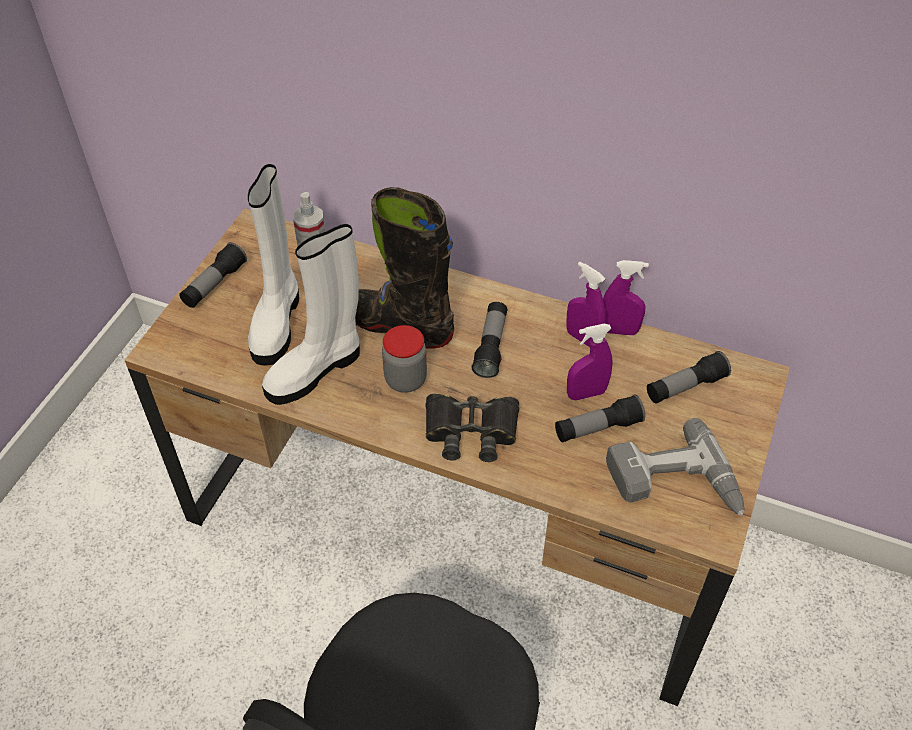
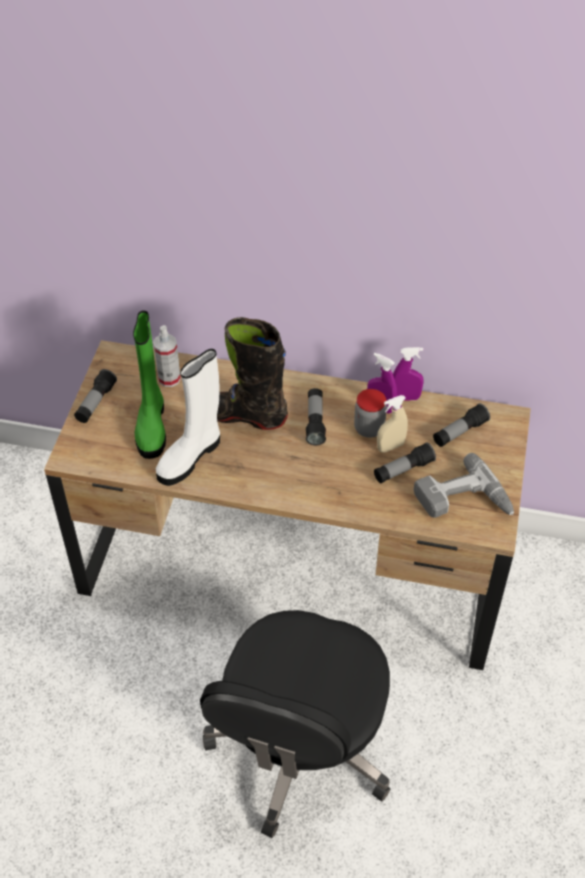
camera: 10 degrees left, 0 degrees up
(277, 322) = (152, 425): white boot -> green boot
(405, 380) = (258, 454): jar -> jar (369, 428)
(471, 431) = (314, 484): black binoculars -> none
(586, 394) = (390, 447): purple spray bottle -> beige spray bottle

